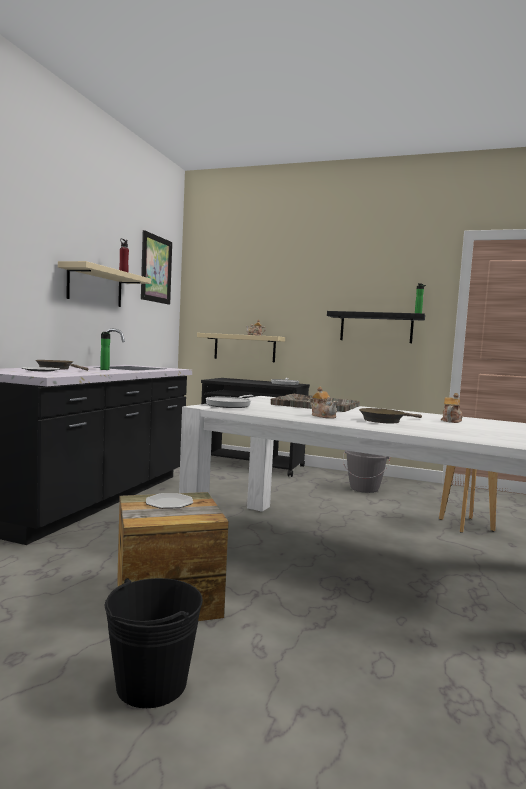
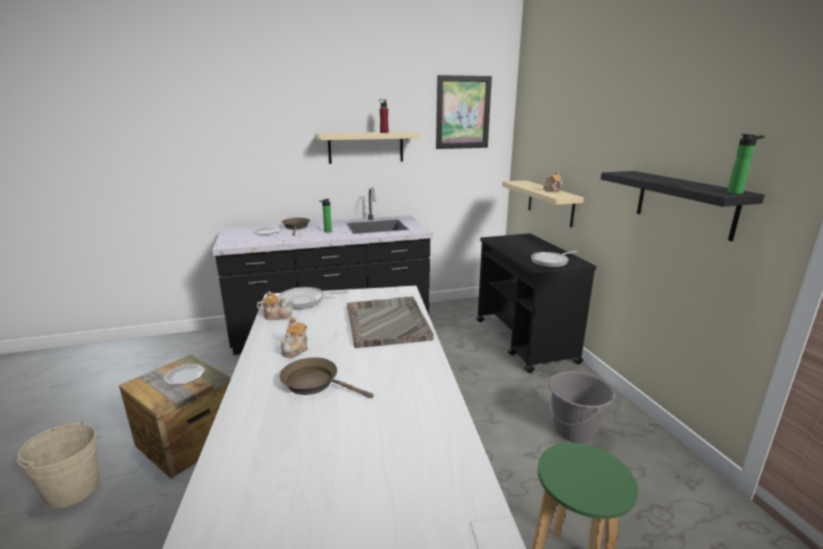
camera: 55 degrees right, 15 degrees up
(151, 683) = (73, 489): black bucket -> beige bucket
(451, 421) = (391, 423): teapot -> teapot (277, 316)

